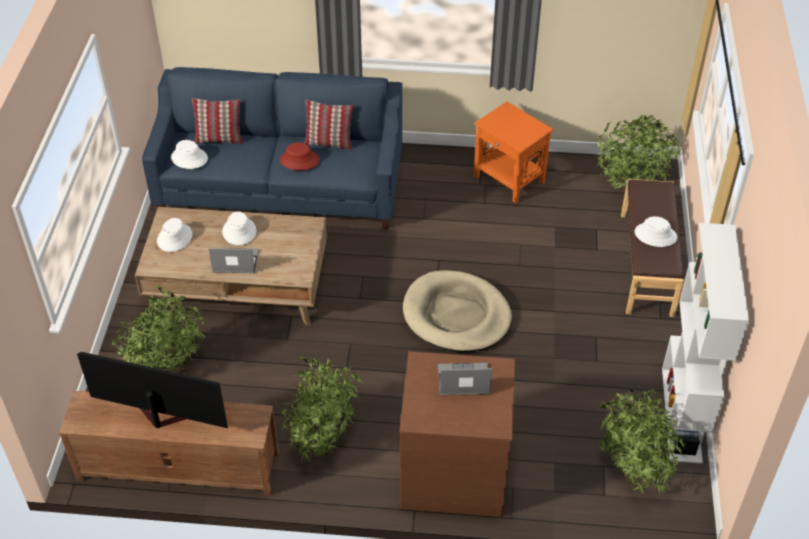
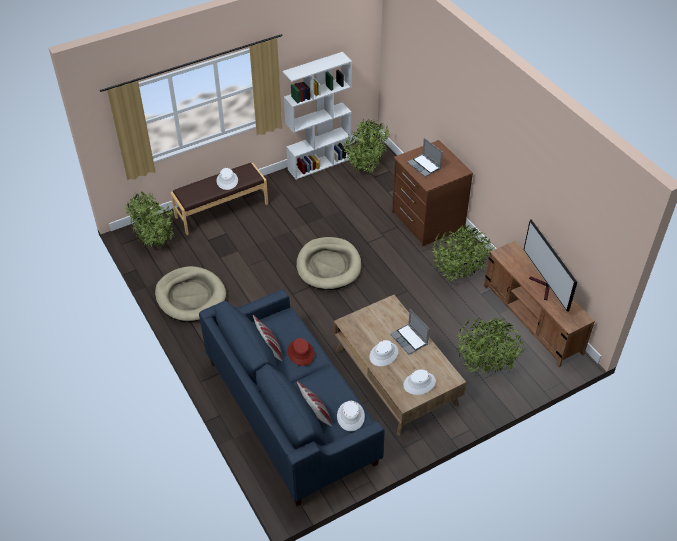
camera: 125 degrees left, 0 degrees up
(509, 179) = (190, 296): orange side table -> beige dog bed

